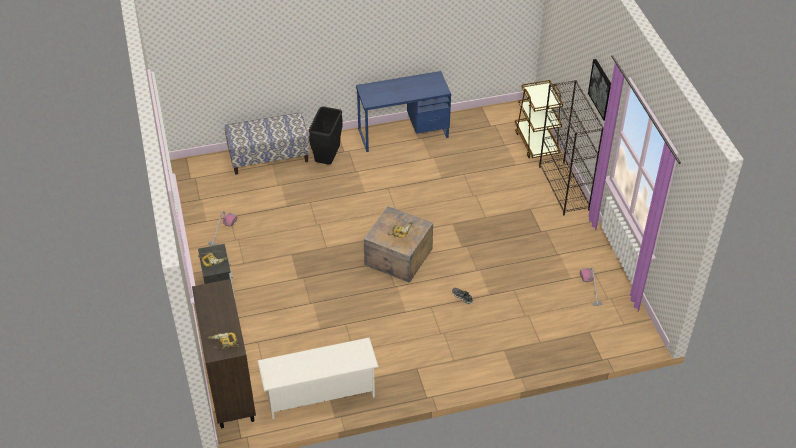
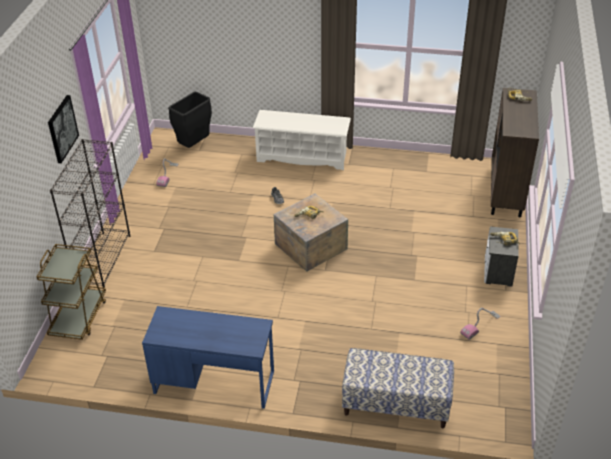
camera: 155 degrees left, 5 degrees down
(320, 393) = (433, 169): white shoe rack -> white shoe rack (302, 157)
(328, 159) = (324, 376): black trash can -> black trash can (194, 145)

